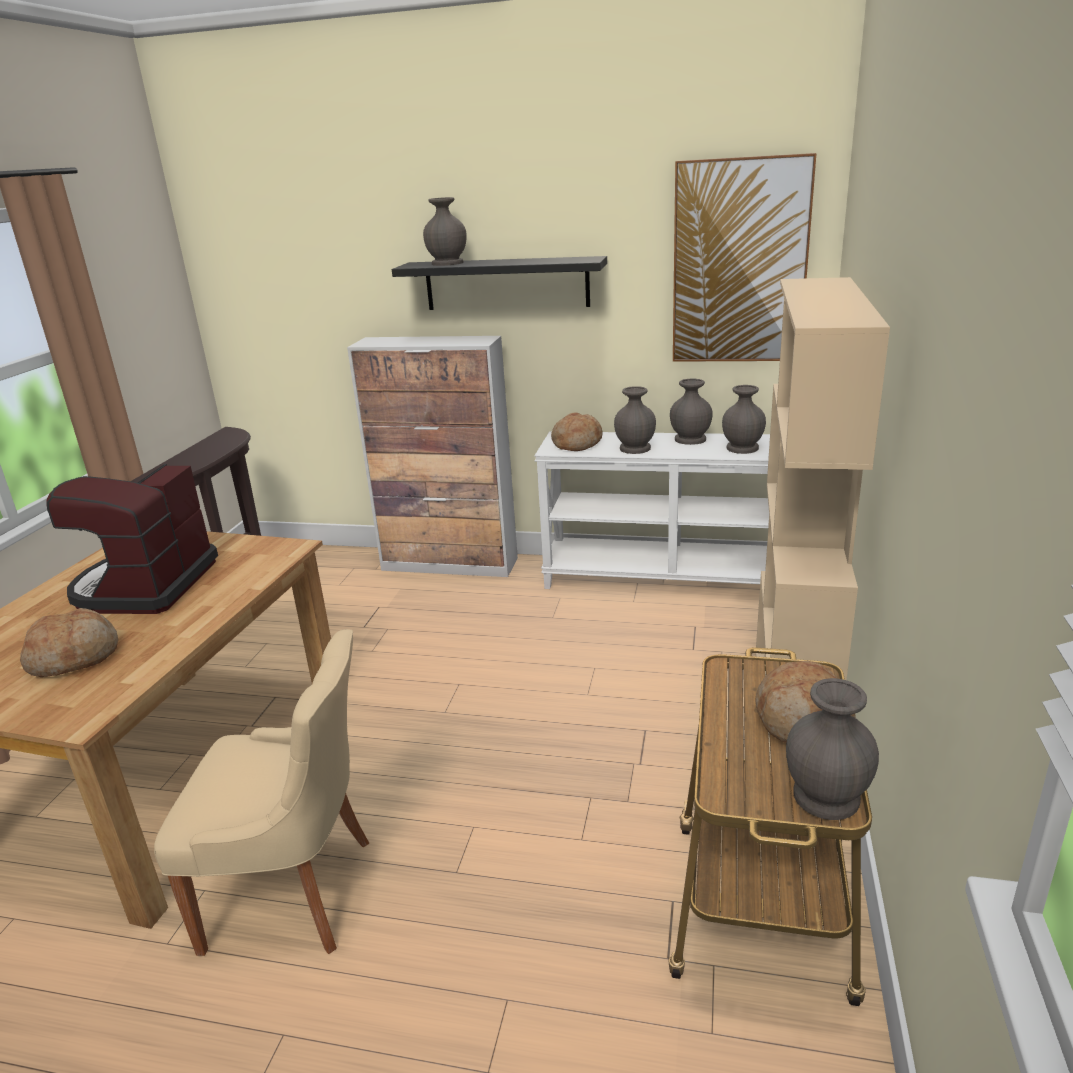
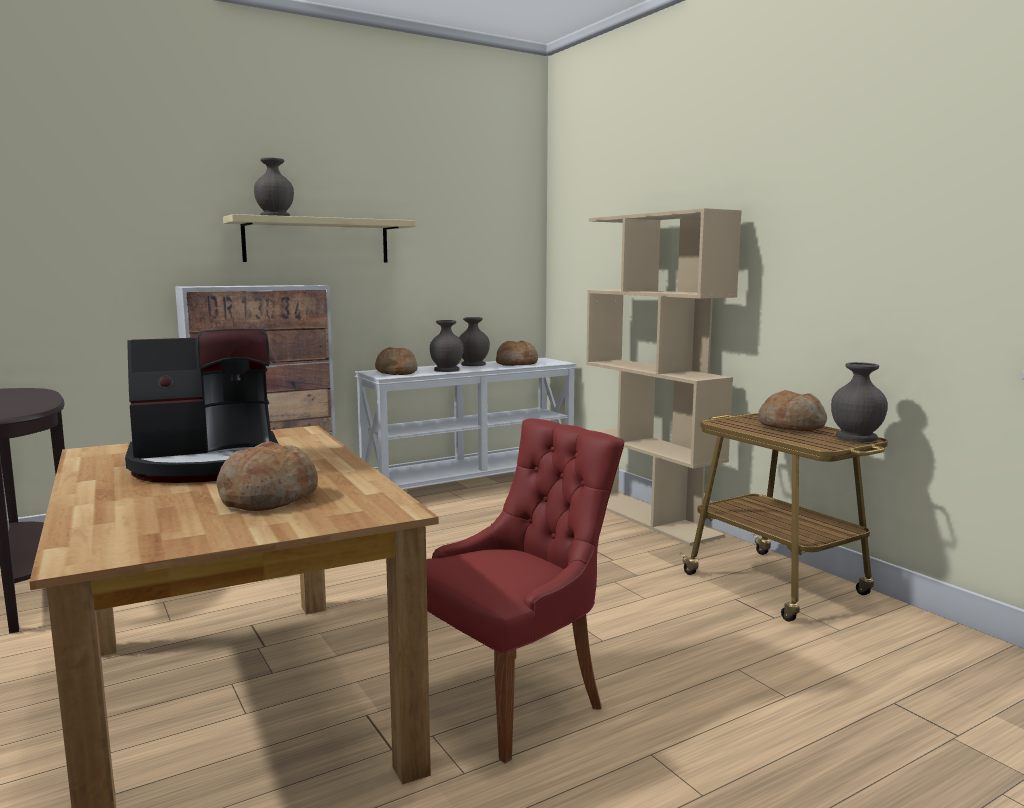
camera: 45 degrees left, 15 degrees down
(145, 586) = (208, 465): coffee machine -> coffee machine turned 75 degrees counterclockwise
(296, 892) = (513, 699): beige chair -> red chair
(506, 284) = (317, 241): black shelf -> beige shelf
(739, 263) = (489, 233): picture -> none
(742, 448) = (516, 364): grey vase -> bread

